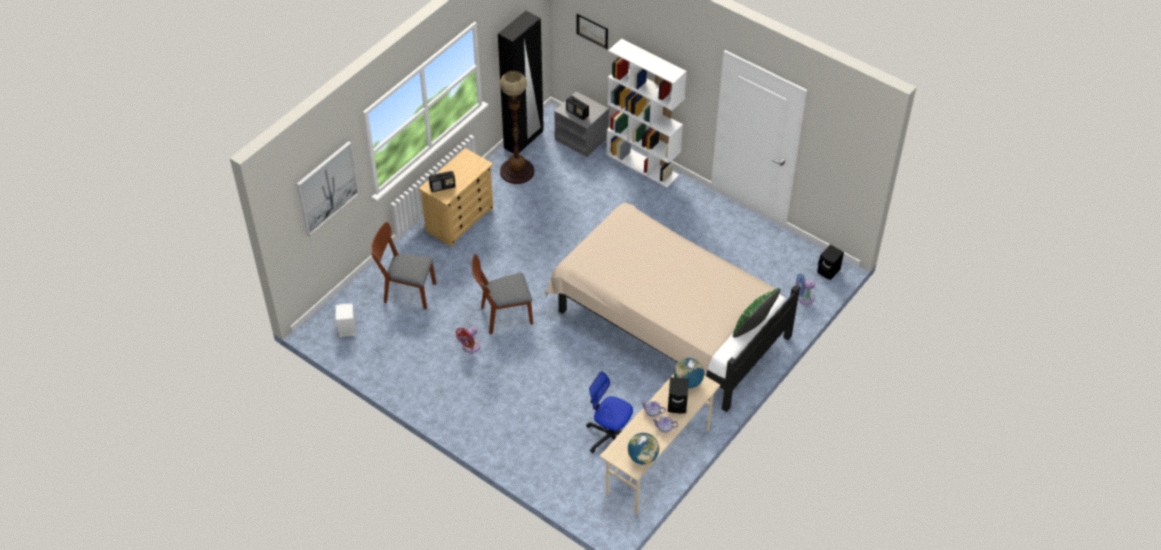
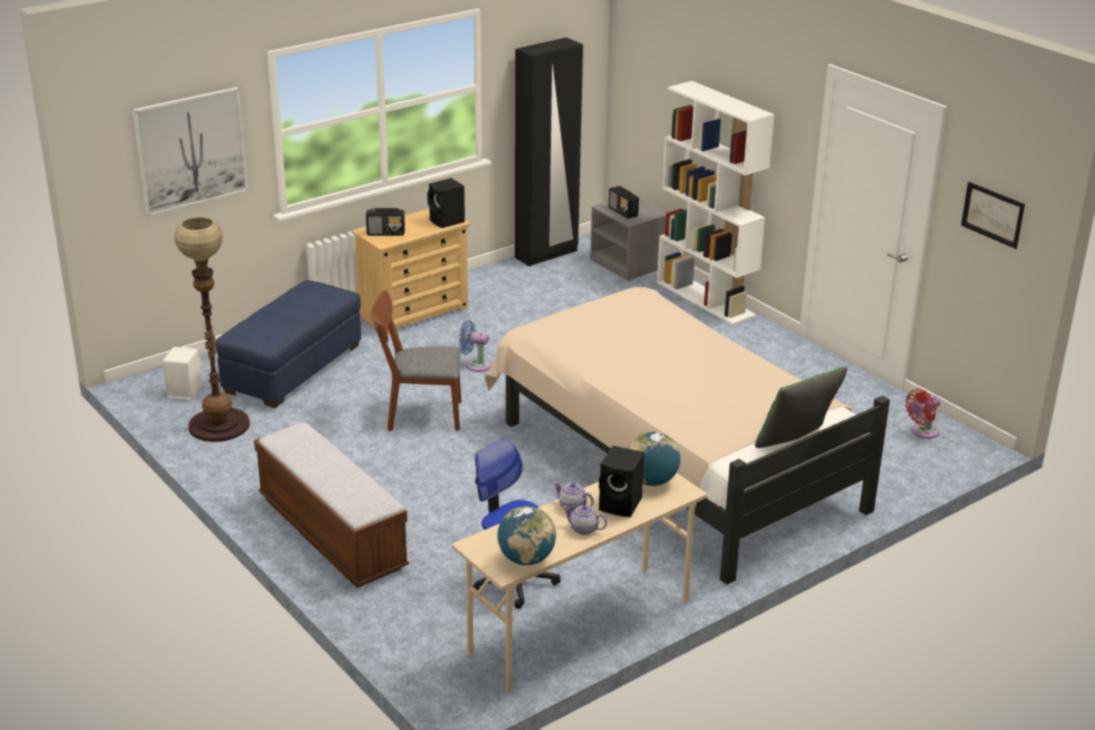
camera: 15 degrees right, 20 degrees down
(405, 291) = (293, 368): brown chair -> blue ottoman
(470, 347) = (349, 439): red fan -> red fan (922, 432)
(494, 426) = (331, 533): none -> bench
(517, 171) = (521, 280): floor lamp -> floor lamp (218, 425)
(592, 30) = (657, 83): picture -> picture (992, 214)
(803, 297) = (909, 470): blue fan -> blue fan (475, 365)
(829, 271) = (961, 448): black speaker -> black speaker (447, 221)

